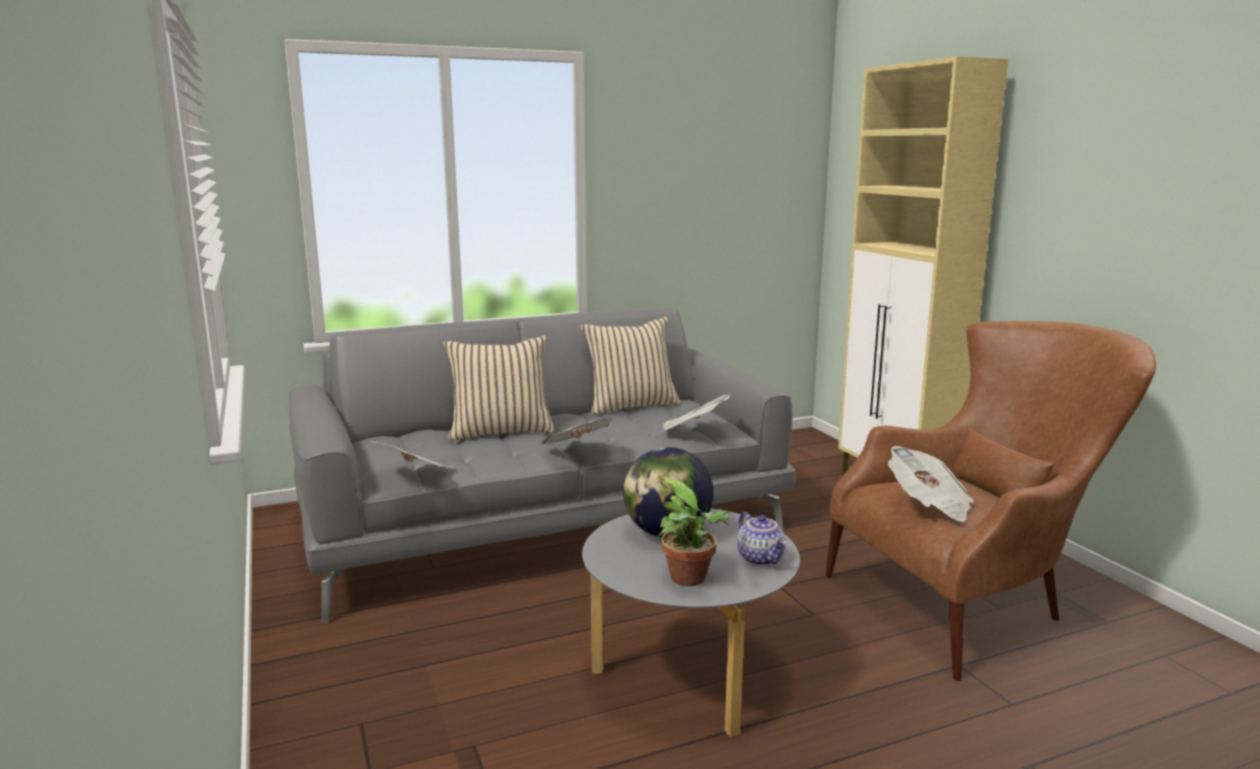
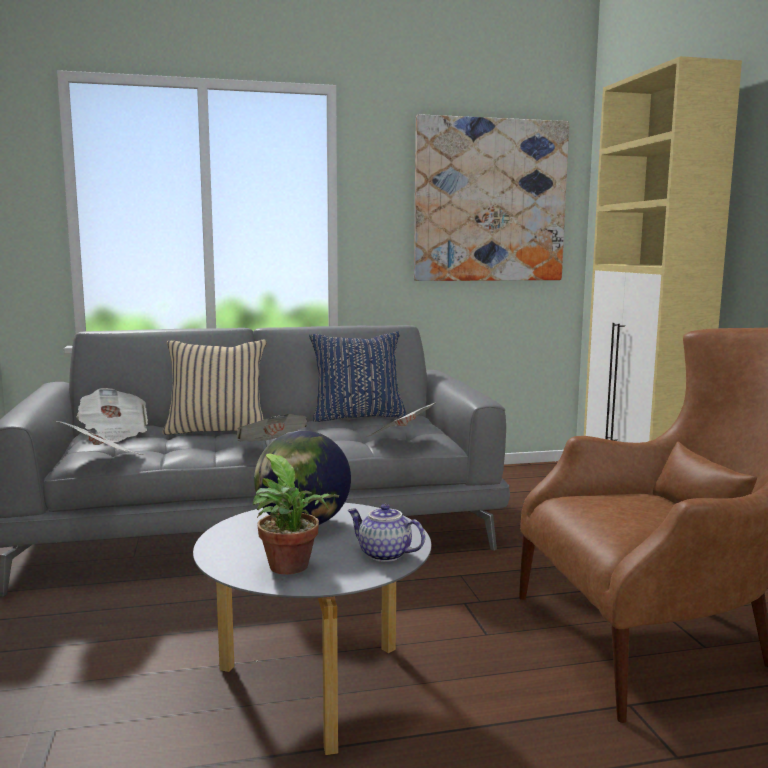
camera: 10 degrees right, 5 degrees down
(630, 406) = (357, 417): beige pillow -> blue pillow
(735, 170) = (490, 201): none -> picture
(761, 559) = (383, 555): teapot -> teapot turned 135 degrees clockwise
(929, 505) = (609, 518): newspaper -> newspaper (114, 433)

